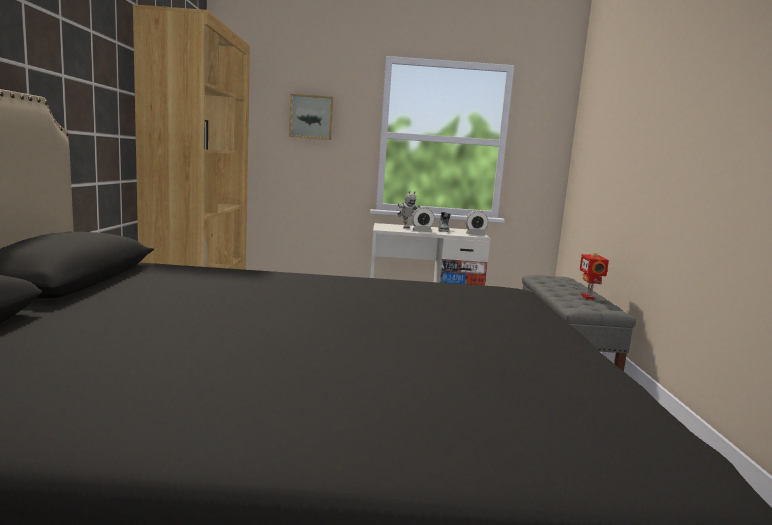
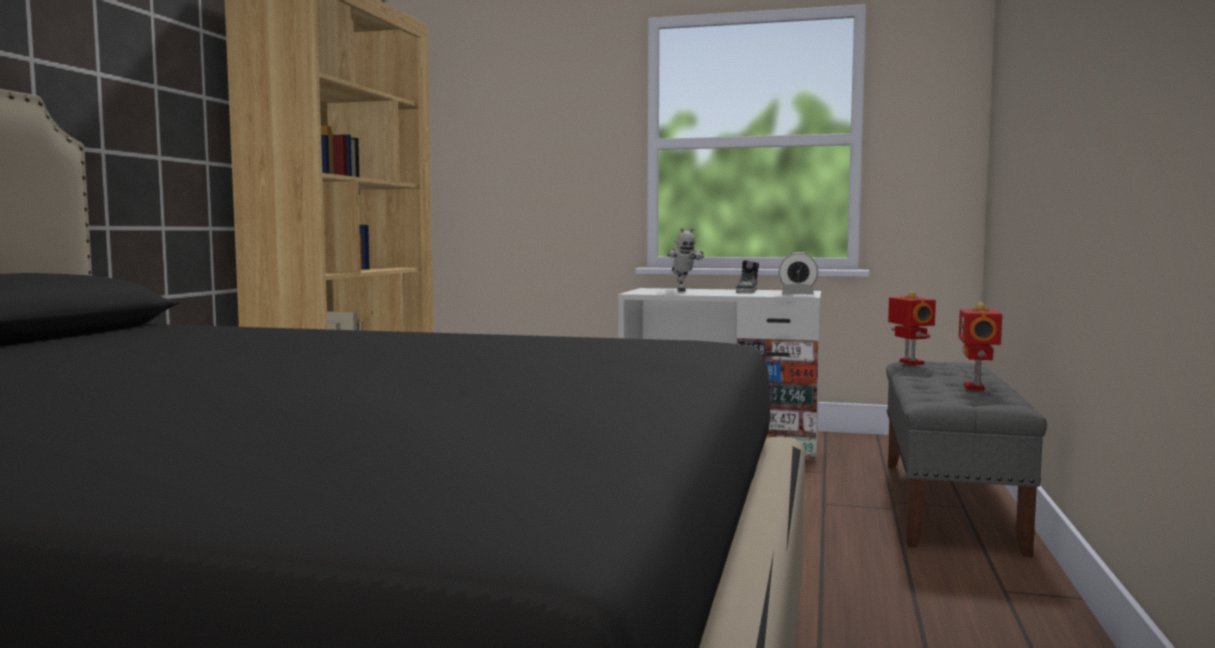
camera: 15 degrees right, 5 degrees down
(311, 117) = (538, 127): picture -> none
(422, 231) = (702, 294): alarm clock -> none
(538, 277) = (909, 363): none -> toy robot

